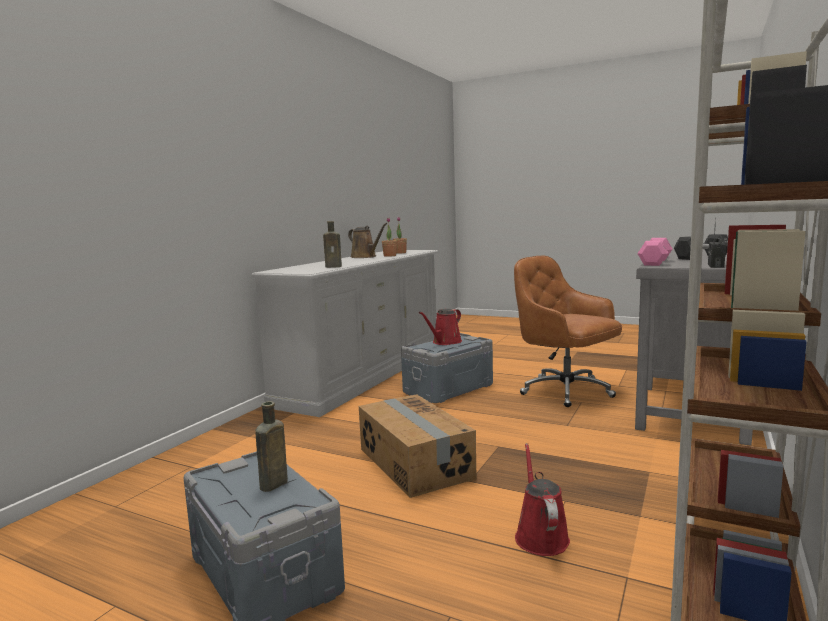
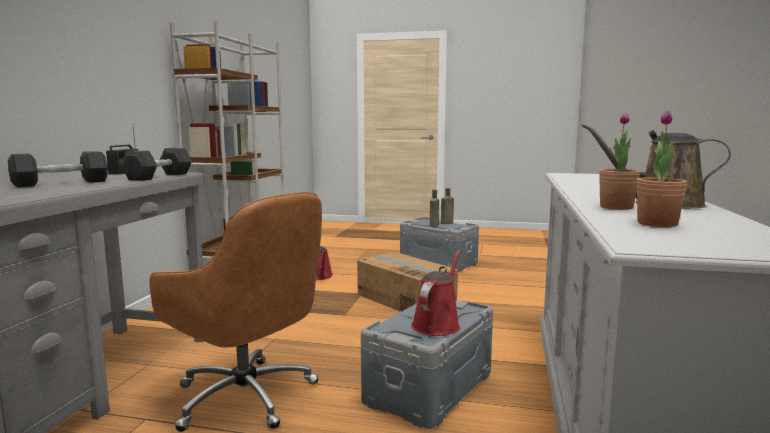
camera: 165 degrees right, 0 degrees up
(334, 266) = (573, 180): brown bottle -> brown bottle (446, 223)
(655, 262) = (159, 176): pink dumbbell -> black dumbbell

